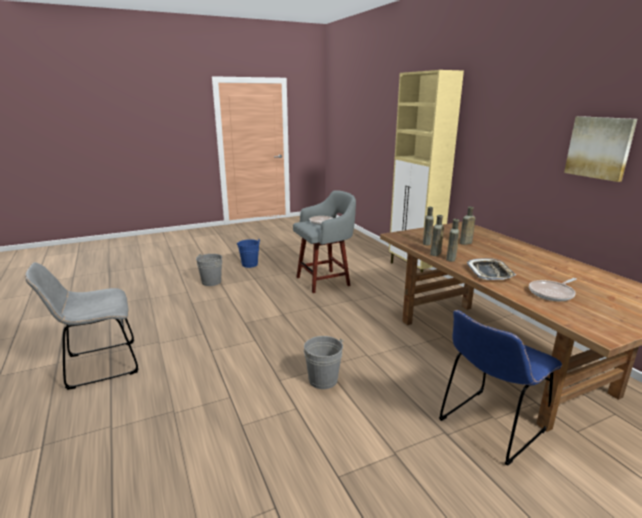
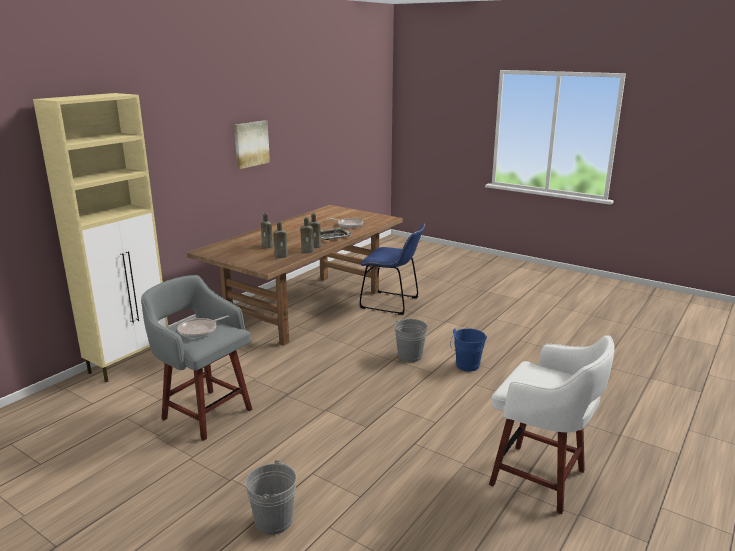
camera: 120 degrees left, 0 degrees up
(97, 365) = (541, 479): grey chair -> white stool
(249, 264) = (162, 518): blue bucket -> blue bucket (466, 367)

